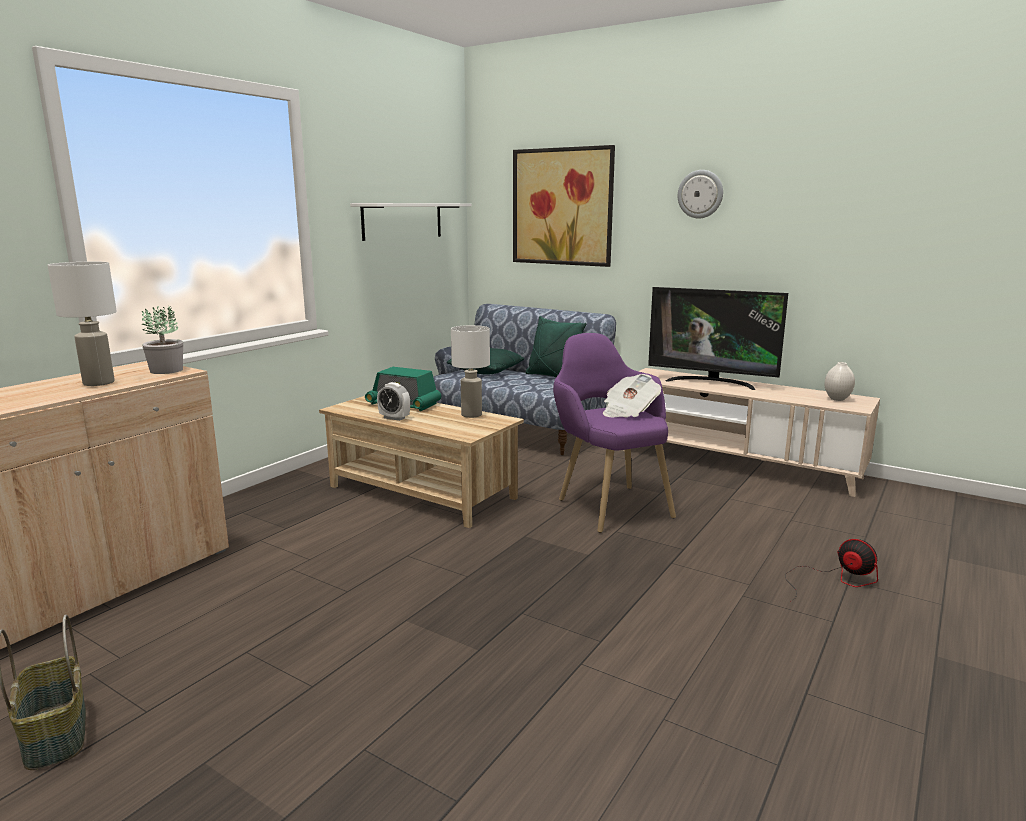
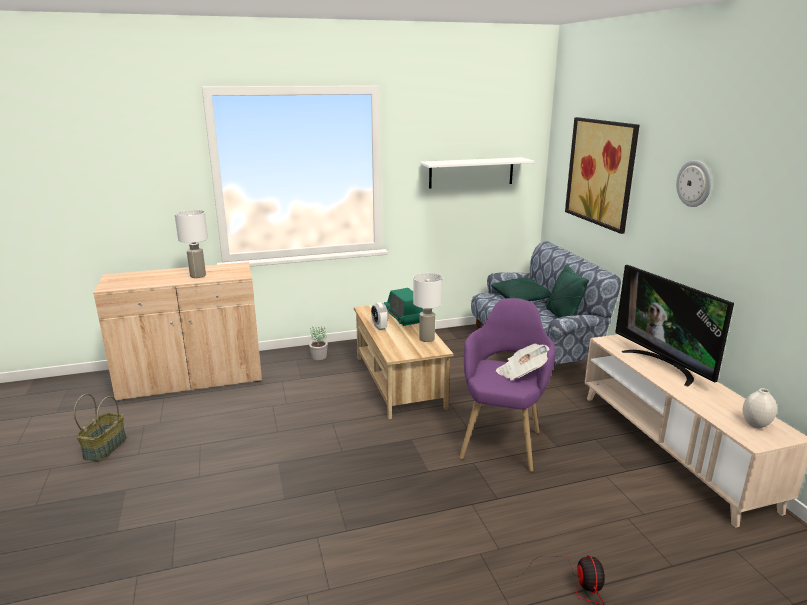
camera: 40 degrees right, 5 degrees up
(167, 370) = (237, 273): potted plant -> potted plant (319, 356)

